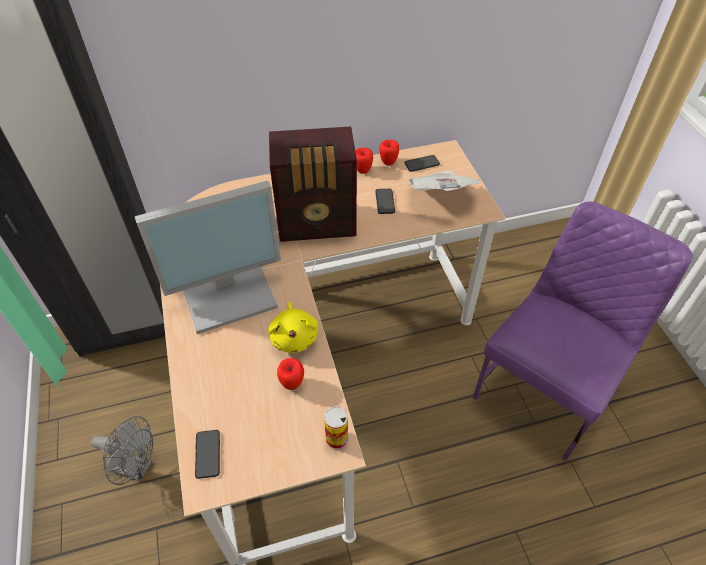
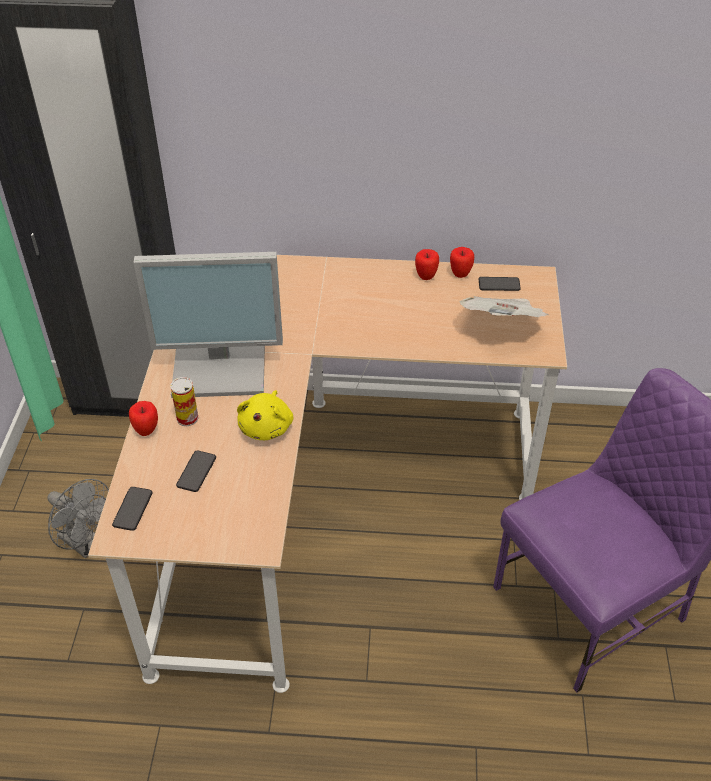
camera: 20 degrees right, 5 degrees down
(292, 383) = (243, 470): apple -> apple (146, 431)
(318, 223) = (348, 321): radio -> none
(337, 439) = (263, 533): can -> can (187, 418)
(385, 202) = (434, 316): phone -> phone (196, 472)

